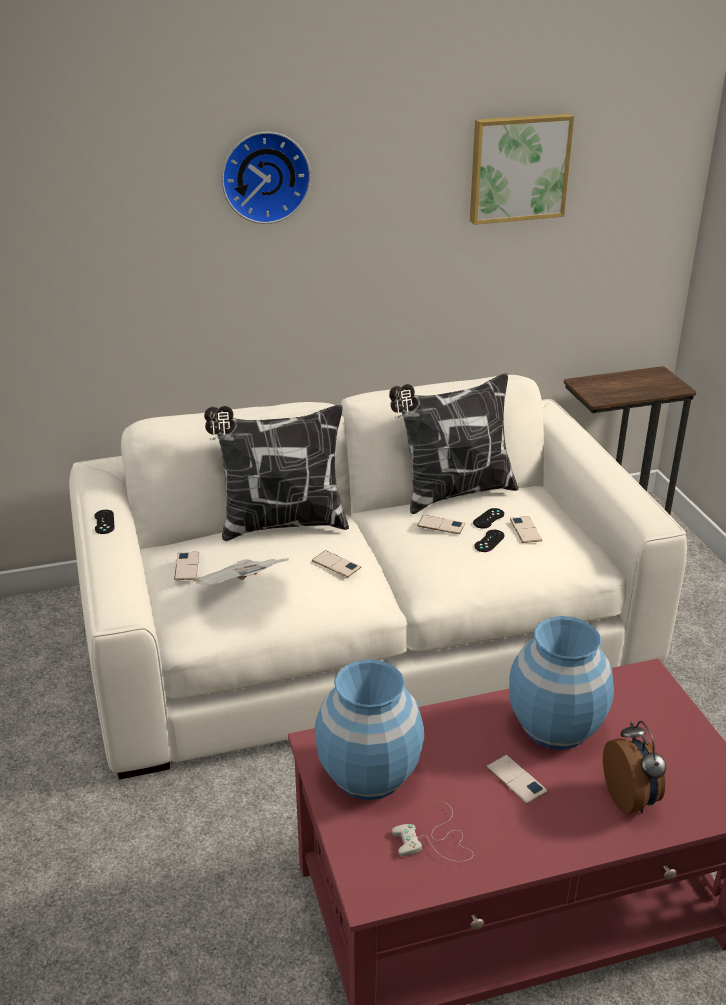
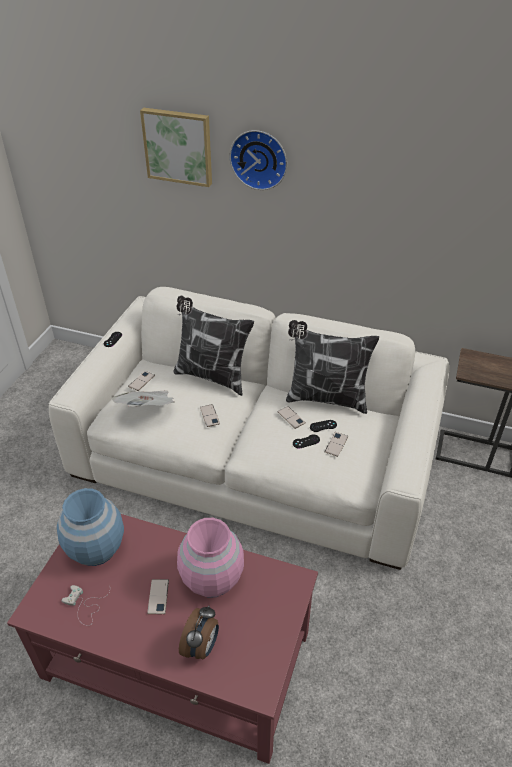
camera: 35 degrees right, 10 degrees up
(518, 168) = (445, 192): picture -> picture (178, 146)
(556, 726) = (212, 579): blue vase -> pink vase

